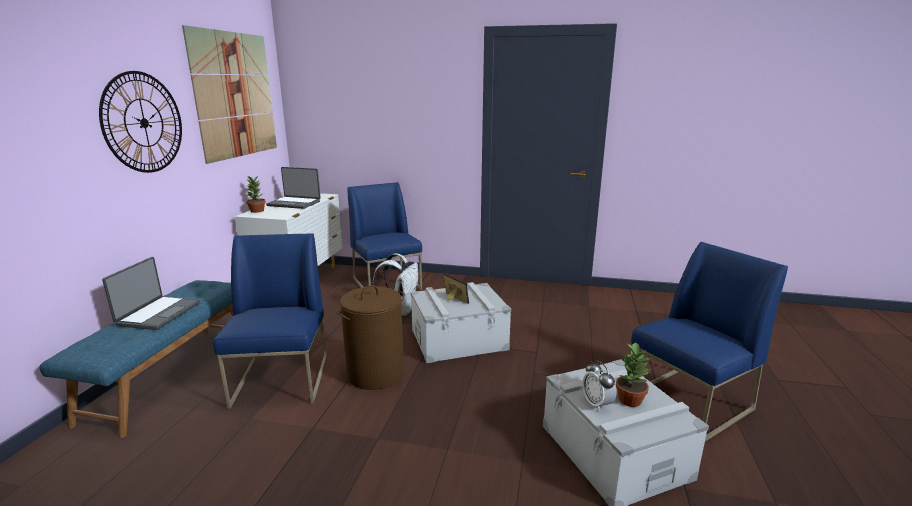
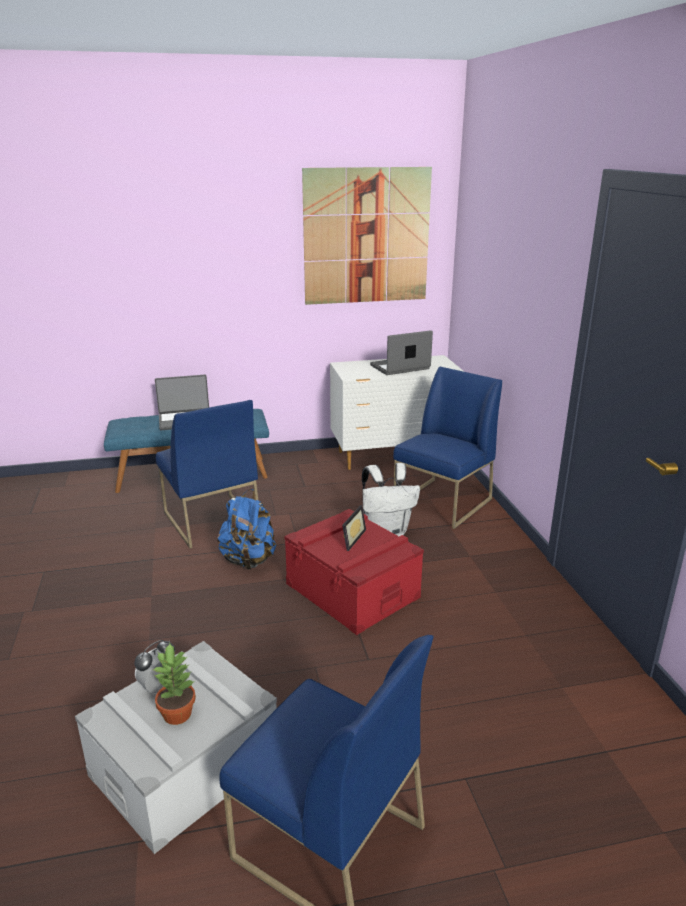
camera: 65 degrees right, 5 degrees up
(144, 123) = (237, 260): wall clock -> none
(256, 211) = (355, 363): potted plant -> none
(282, 380) = (210, 520): blue chair -> blue chair turned 90 degrees clockwise
(294, 203) = (400, 367): laptop -> laptop turned 75 degrees clockwise
(376, 373) = (249, 560): brown laundry basket -> blue backpack
(458, 339) = (352, 590): grey storage box -> red storage box

